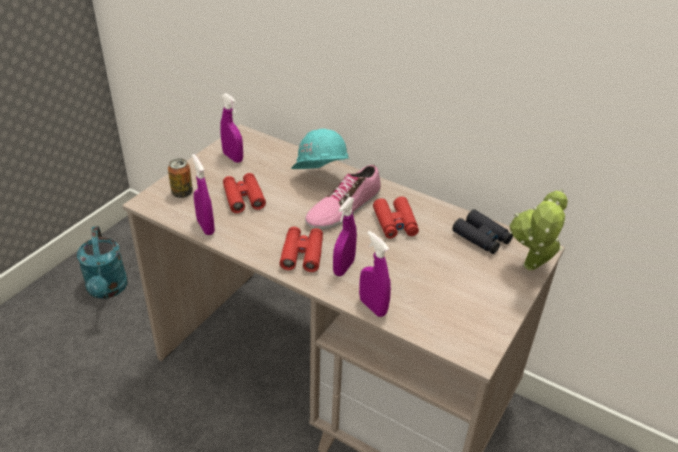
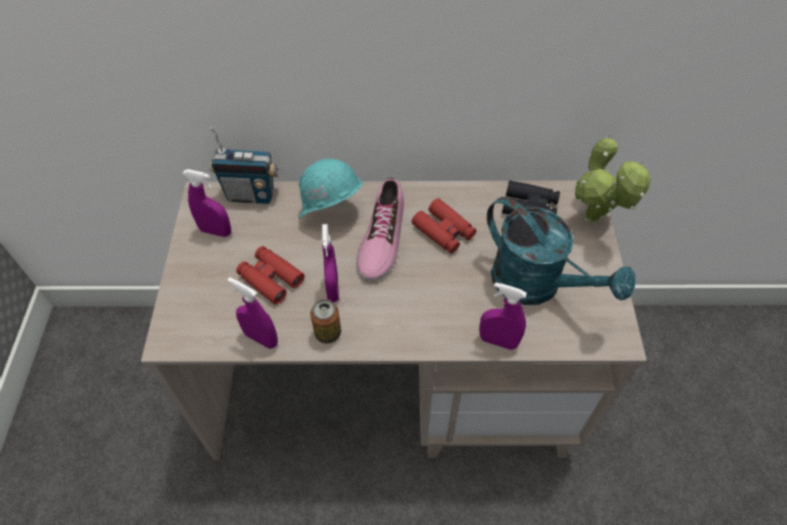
camera: 30 degrees left, 15 degrees up
(107, 289) = (97, 415): turquoise watering can -> turquoise watering can (537, 285)
(182, 193) = (198, 308): can -> can (328, 333)
(275, 147) = (251, 195): none -> radio
(302, 254) = (386, 317): red binoculars -> none
(343, 267) = (437, 311): purple spray bottle -> purple spray bottle (333, 289)

